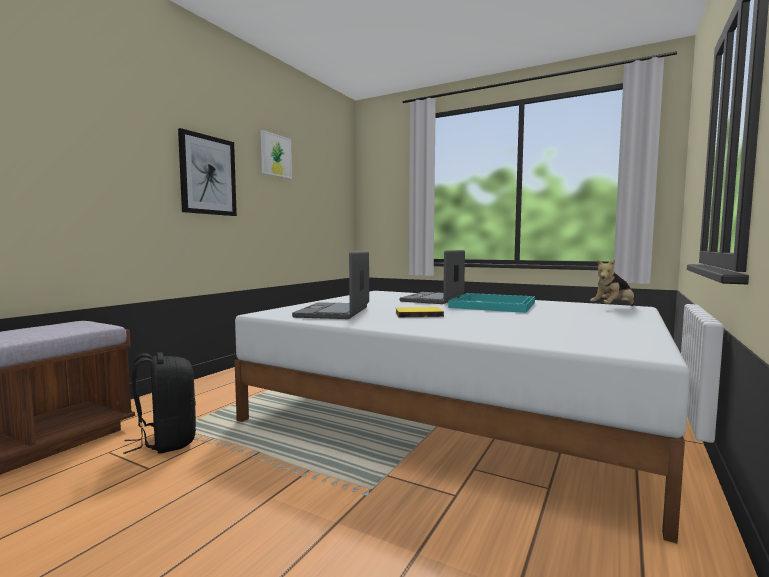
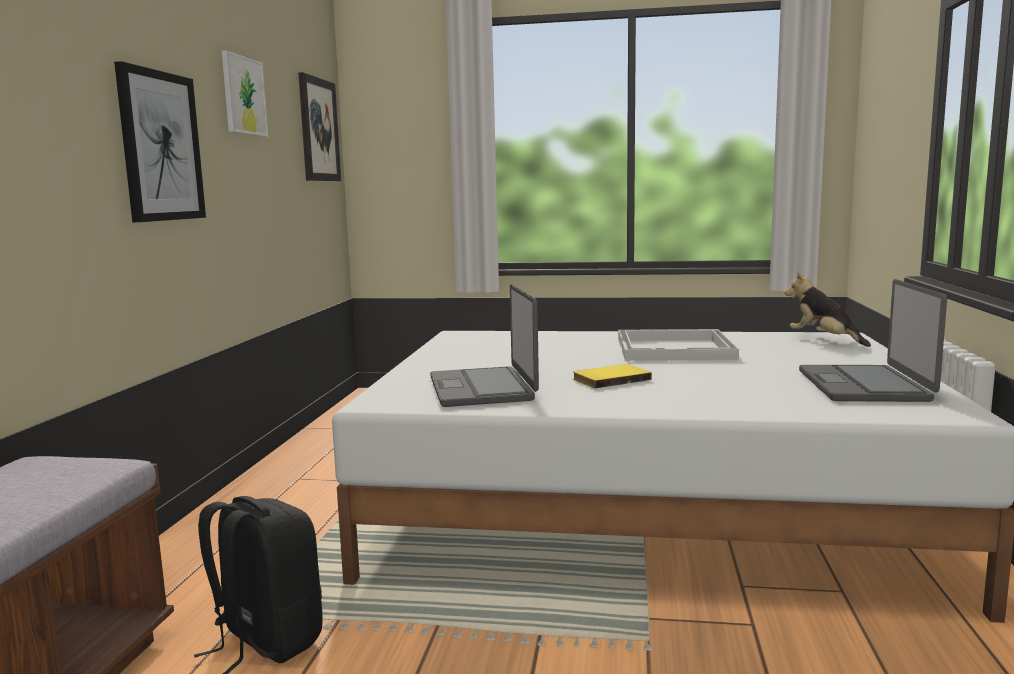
camera: 20 degrees left, 5 degrees up
(335, 180) = (318, 130): none -> picture
(433, 299) = (573, 344): laptop -> laptop (864, 386)
(493, 305) = (675, 349): turquoise tray -> white tray
(613, 308) = (824, 340): plush toy -> plush toy turned 105 degrees clockwise

